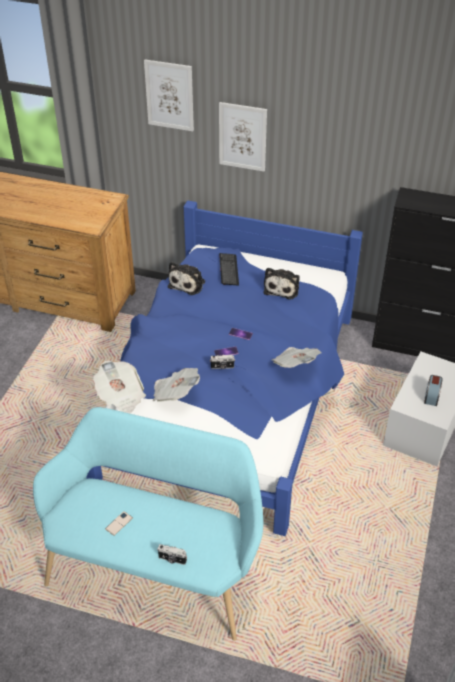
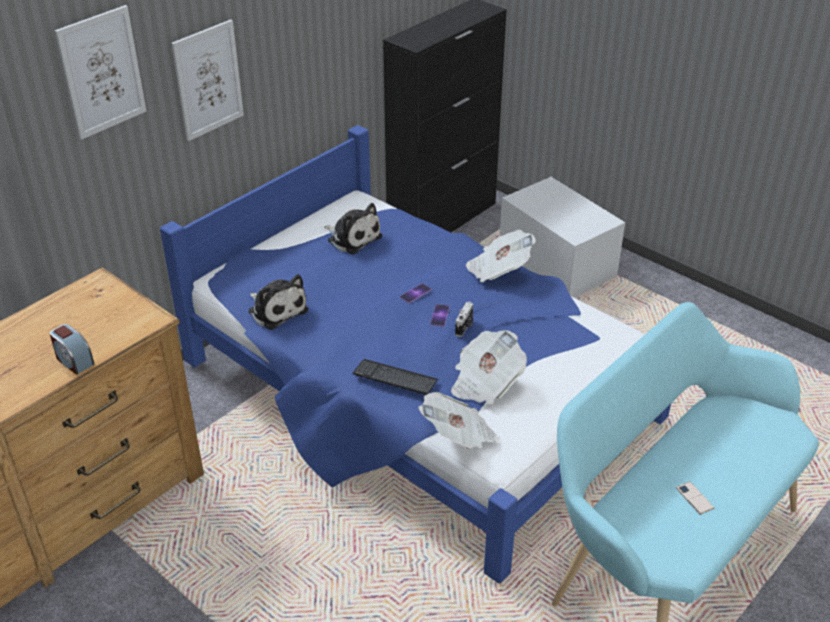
camera: 65 degrees left, 5 degrees down
(172, 559) = (769, 463): camera -> none
(229, 270) = (282, 267): keyboard -> keyboard (395, 378)
(431, 396) = (573, 214): alarm clock -> alarm clock (74, 361)

